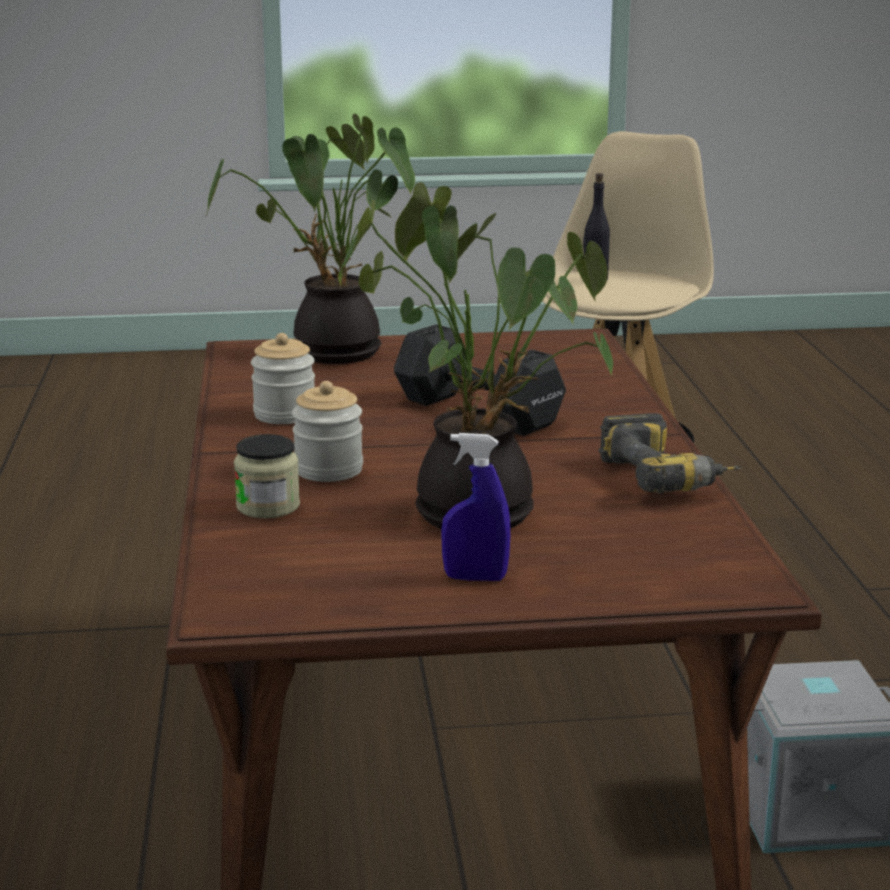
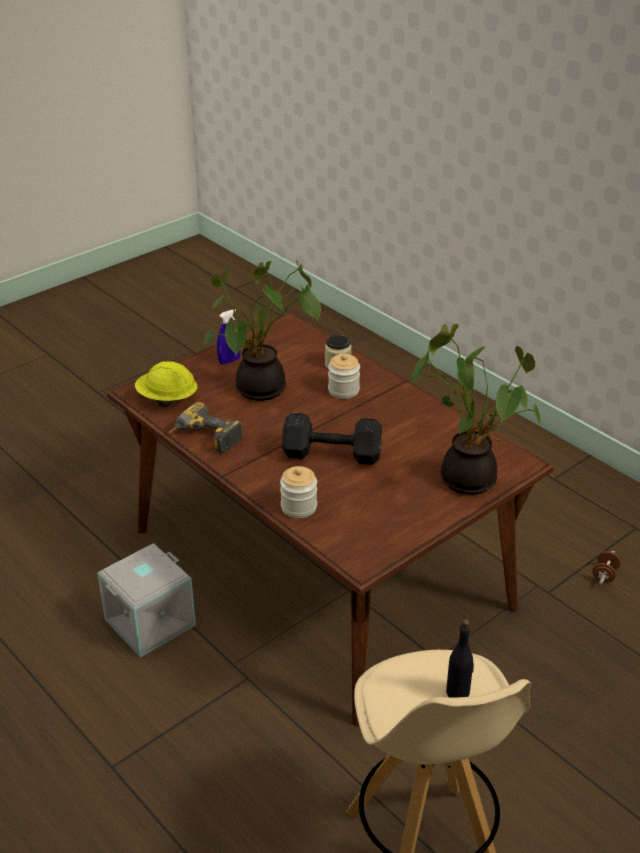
camera: 145 degrees right, 15 degrees up
(73, 613) = (604, 575): none -> brown dumbbell
(284, 414) = (412, 417): jar -> jar (299, 507)
(689, 551) = (167, 399): none -> yellow hard hat

